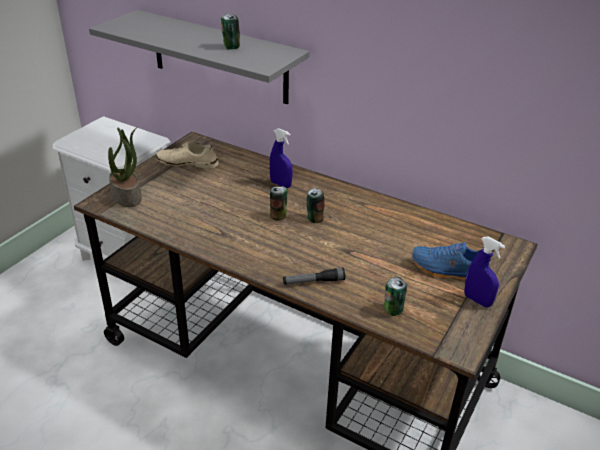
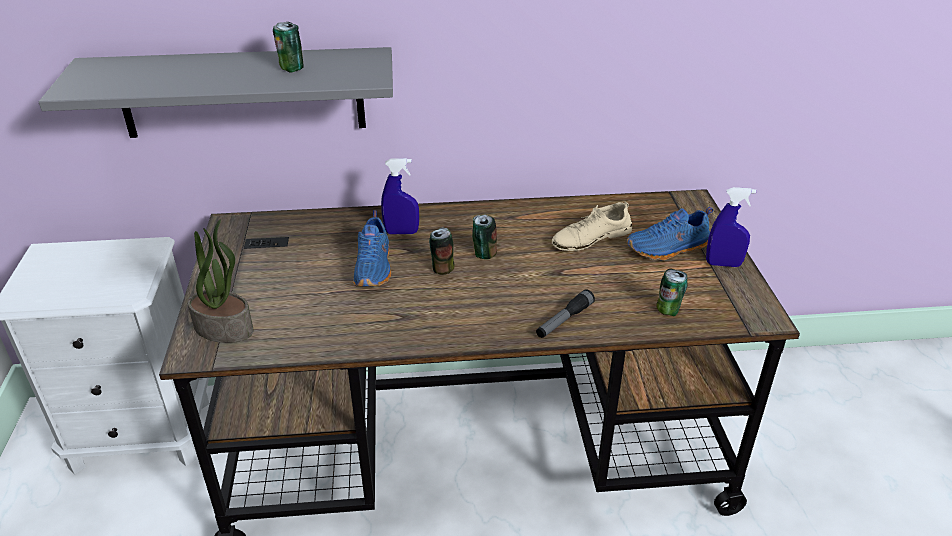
camera: 35 degrees left, 0 degrees up
(187, 162) = (255, 253): beige shoe -> beige shoe (591, 238)
(240, 198) = (374, 268): none -> blue shoe

